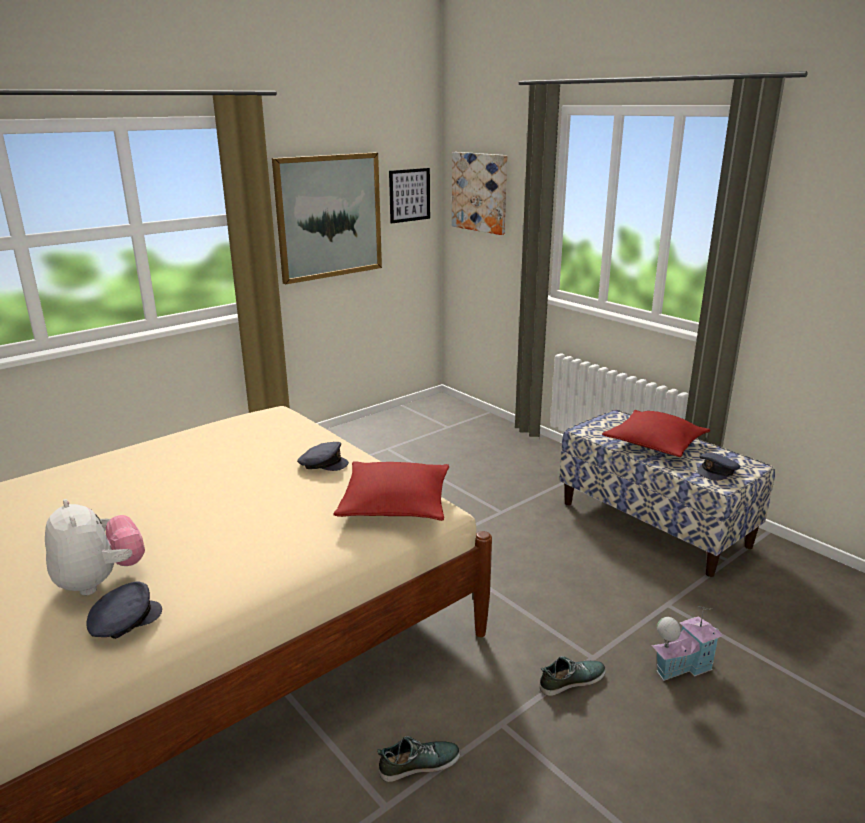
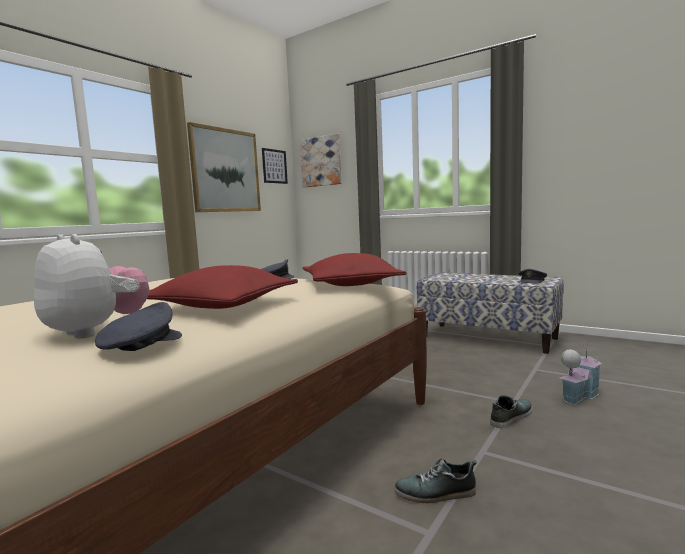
camera: 15 degrees left, 15 degrees down
(419, 764) = (435, 493): shoe -> shoe turned 150 degrees counterclockwise
(654, 443) = (480, 278): red pillow -> red pillow (222, 305)

